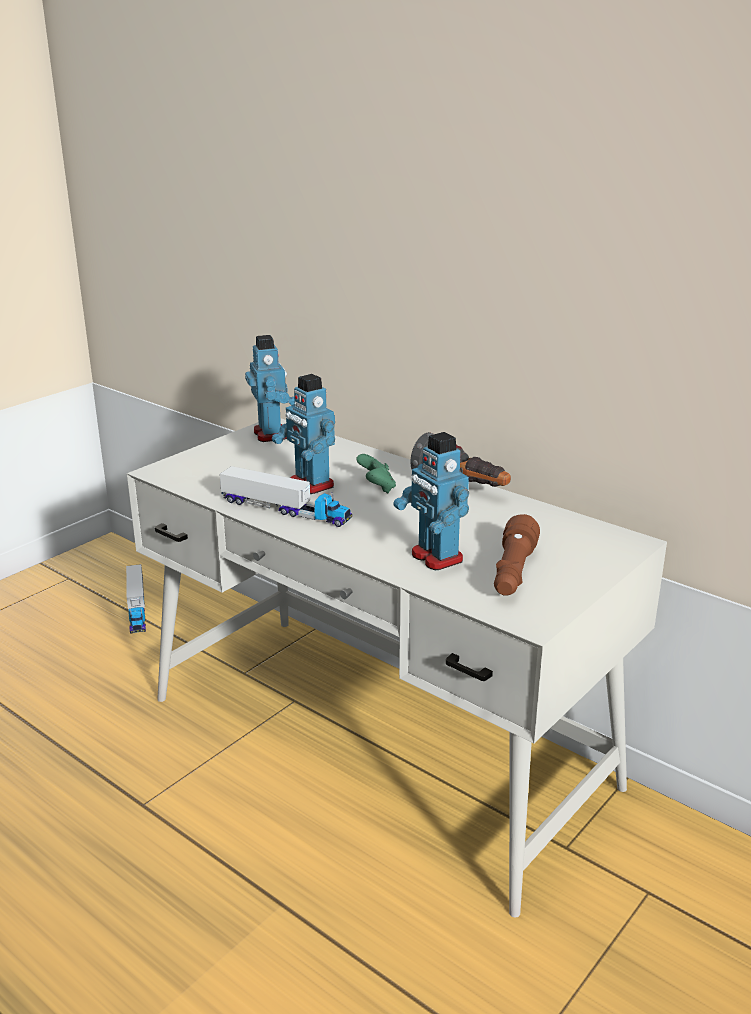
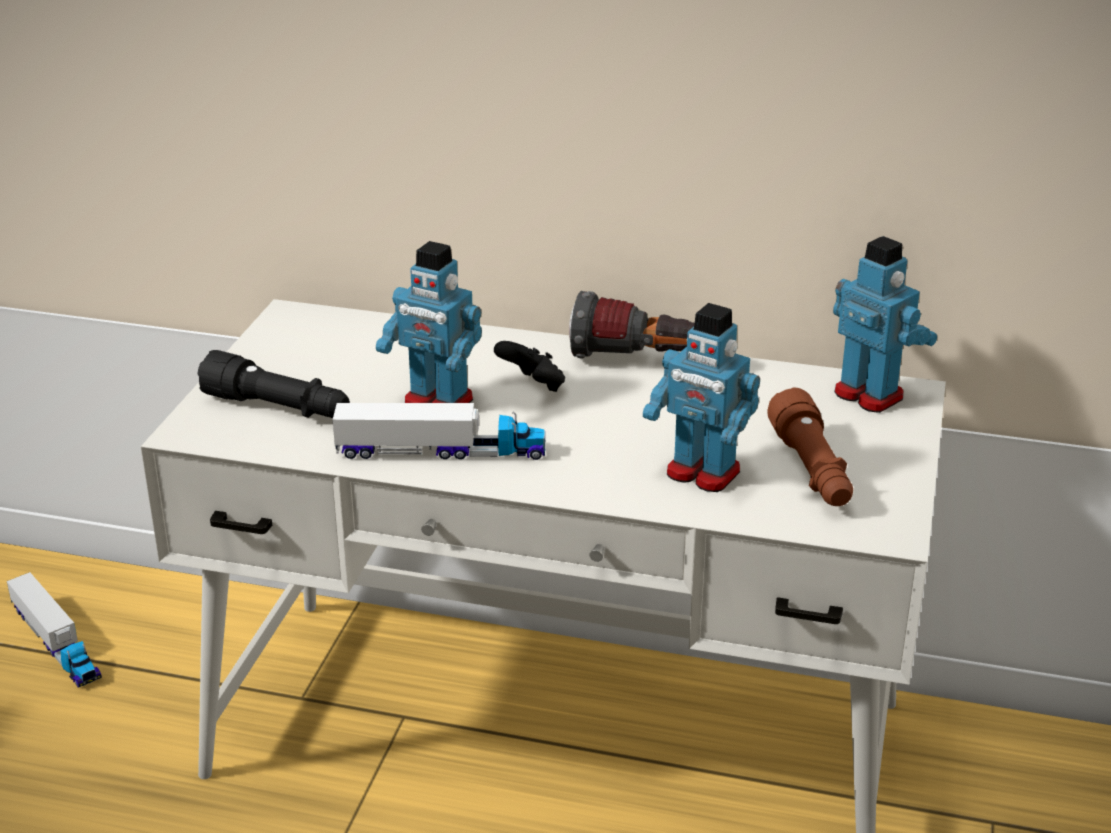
camera: 25 degrees left, 5 degrees up
(218, 469) = (278, 408): none -> black flashlight
(271, 434) = (302, 332): toy robot -> toy robot (869, 394)
(377, 488) = (533, 386): green game controller -> black game controller

